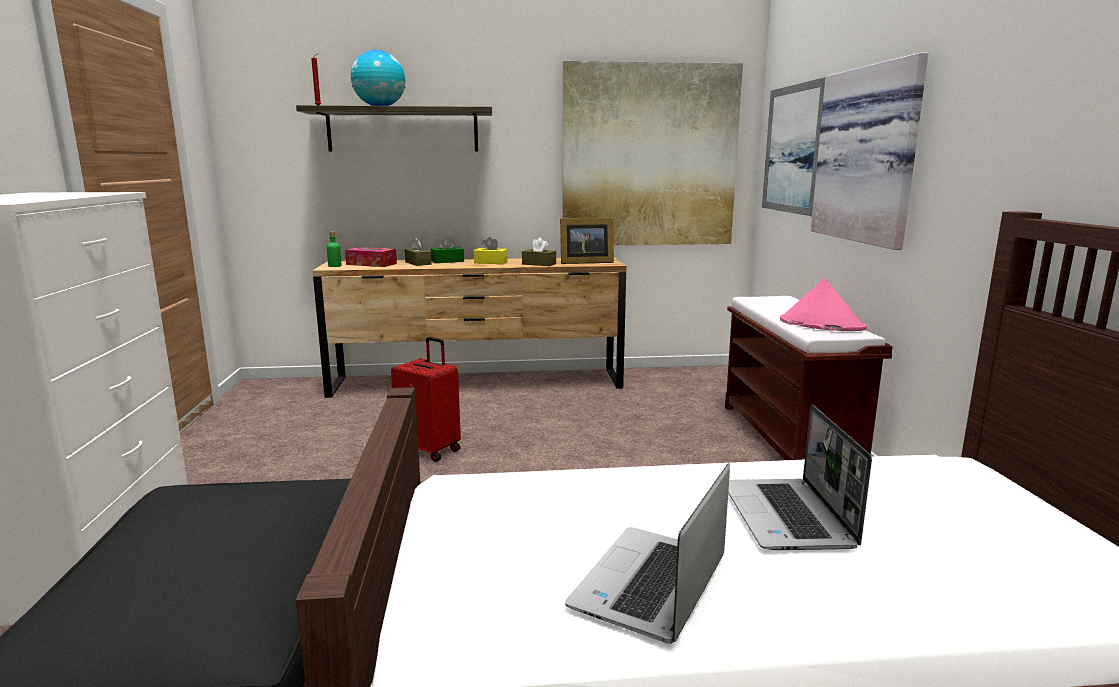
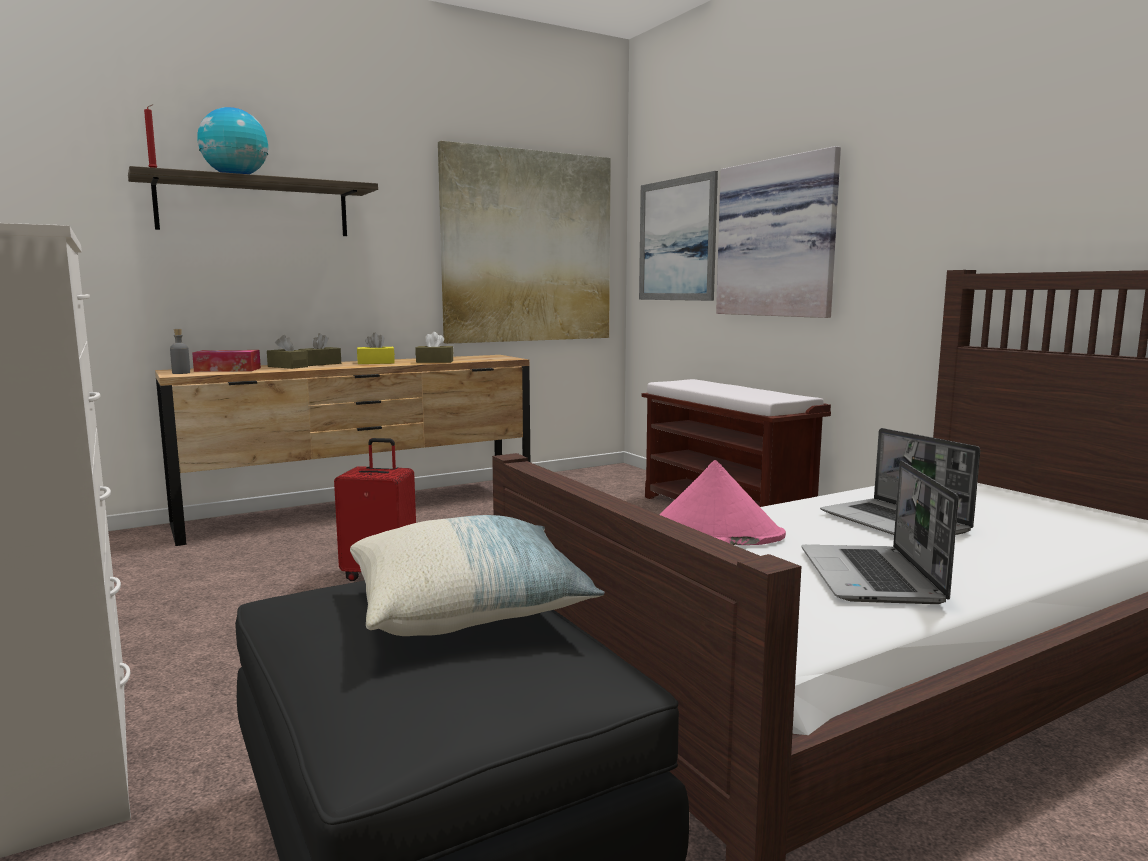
camera: 25 degrees left, 5 degrees down
(246, 536) = (469, 608): none -> pillow
(334, 266) = (181, 373): green bottle -> grey bottle
(447, 261) = (320, 364): green tissue box -> brown tissue box
(584, 262) = (480, 359): picture frame -> none
(821, 324) = (760, 393): pink hat -> pink hat (714, 533)

